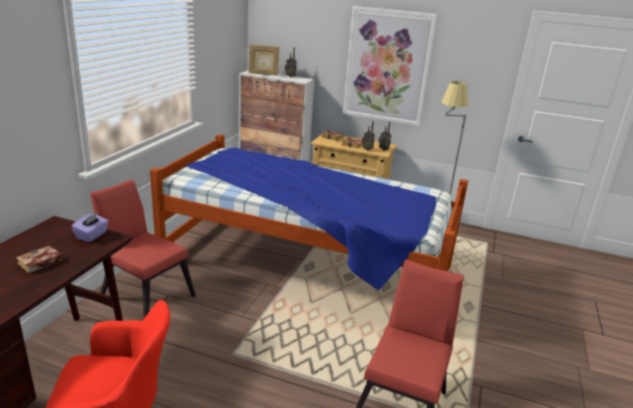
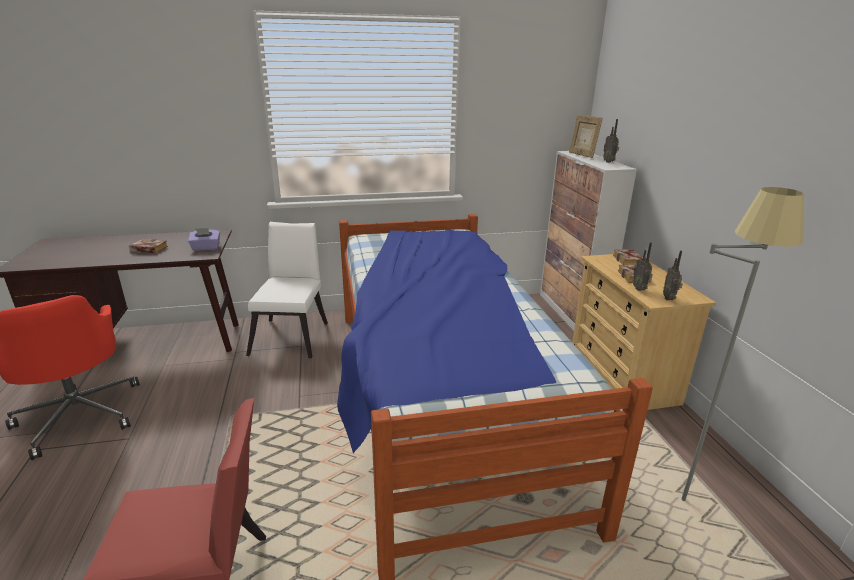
camera: 60 degrees right, 0 degrees up
(145, 294) = (292, 335): red chair -> white chair
(387, 66) = (729, 156): picture -> none

